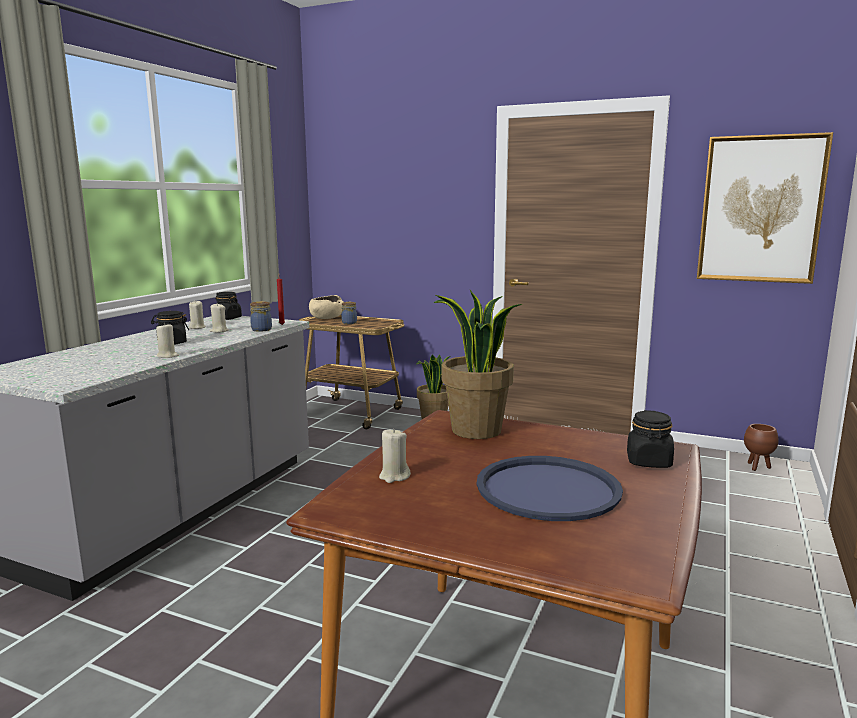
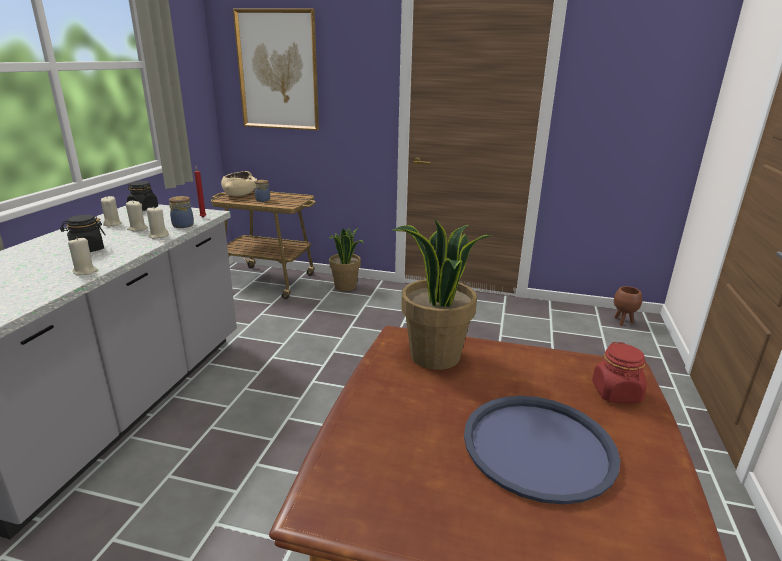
camera: 10 degrees left, 10 degrees up
(394, 476) = (373, 440): beige candle -> beige candle (158, 236)
(649, 462) = (616, 393): black jar -> red jar
(760, 209) = (642, 99): picture -> picture (278, 71)

